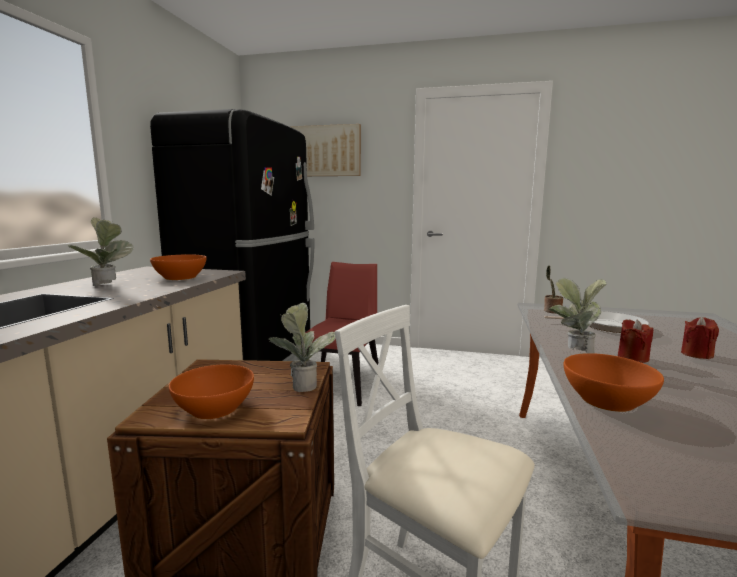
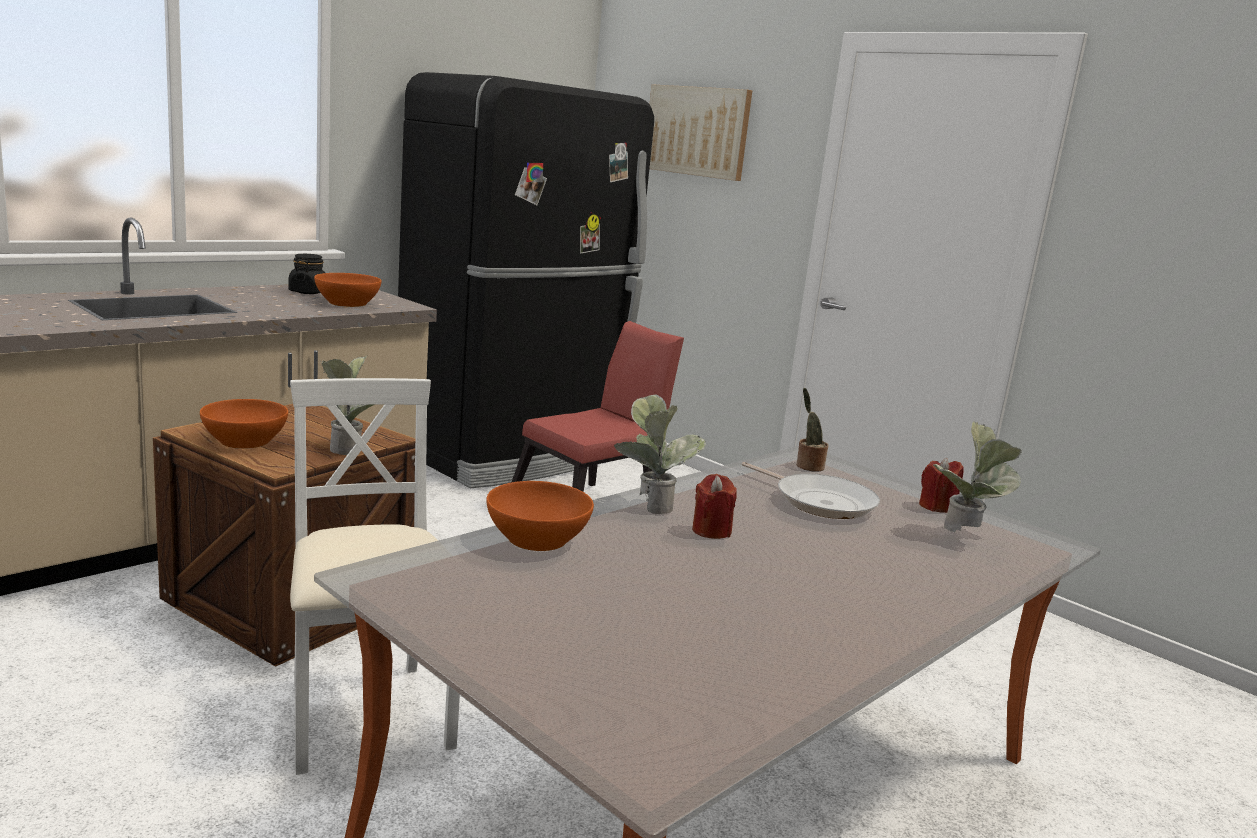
camera: 30 degrees right, 5 degrees up
(107, 286) = (262, 298): potted plant -> potted plant (967, 534)
(132, 276) = (308, 292): none -> black jar
(696, 354) = (816, 558): red candle -> red candle (936, 507)

